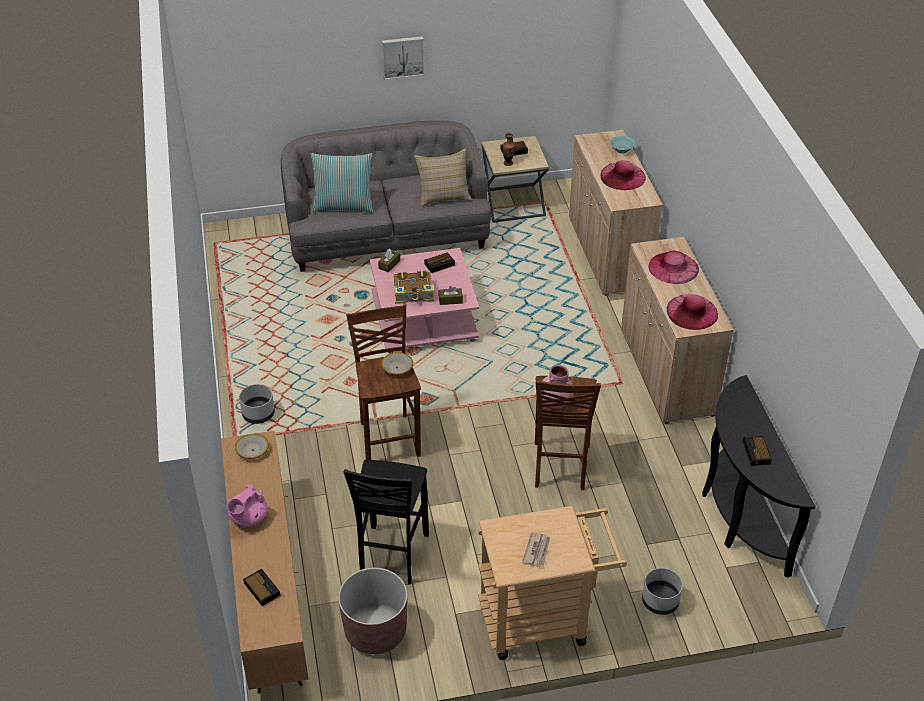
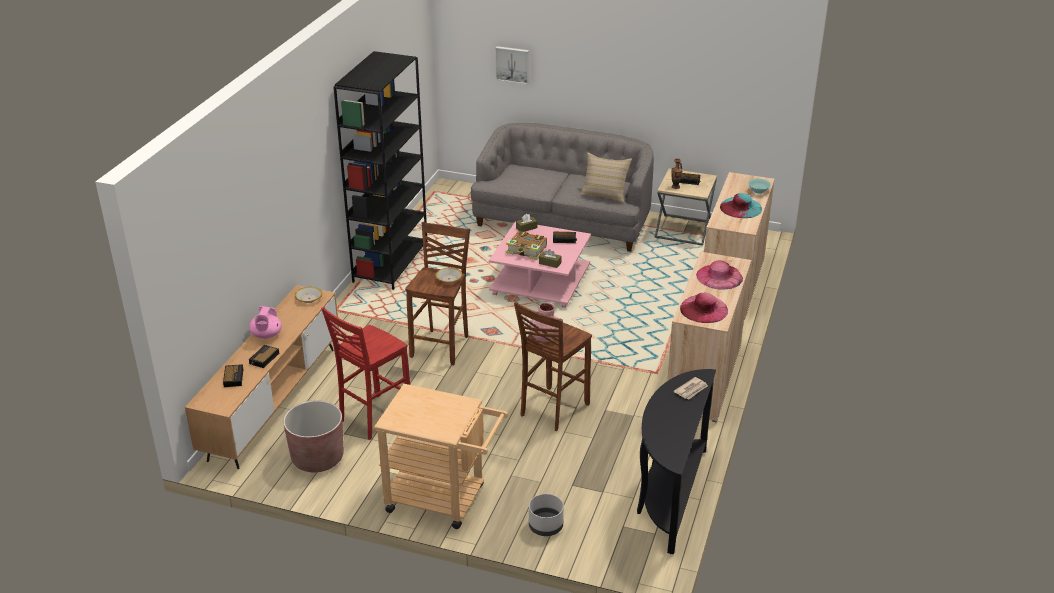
camera: 30 degrees right, 10 degrees down
(245, 355) = (390, 263): none -> black bookcase
(248, 518) = (266, 335): pink teapot -> pink teapot turned 60 degrees counterclockwise
(258, 414) = (366, 300): grey planter -> none
(343, 206) = (523, 180): pillow -> none
(391, 556) = (373, 418): black stool -> red stool
(402, 56) = (607, 73): picture -> picture (513, 64)
(537, 550) = (425, 416): newspaper -> newspaper (691, 390)
(622, 176) = (741, 207): pink hat -> turquoise hat
(756, 453) = (668, 422): alarm clock -> alarm clock (264, 359)

